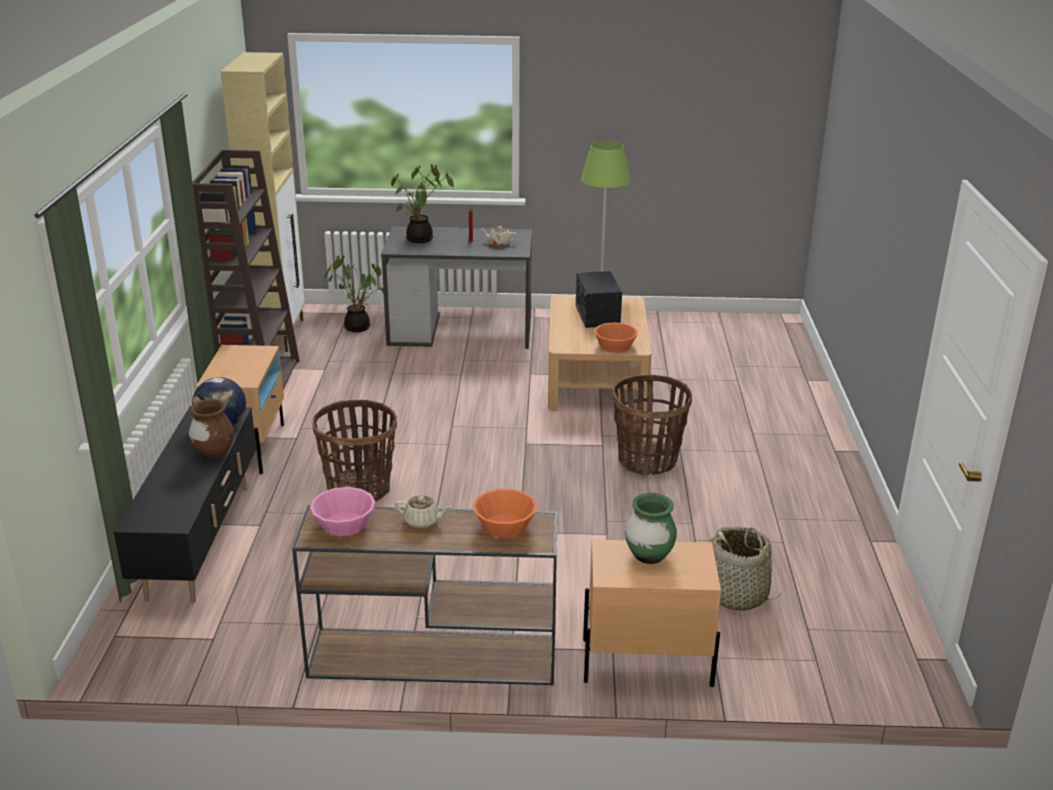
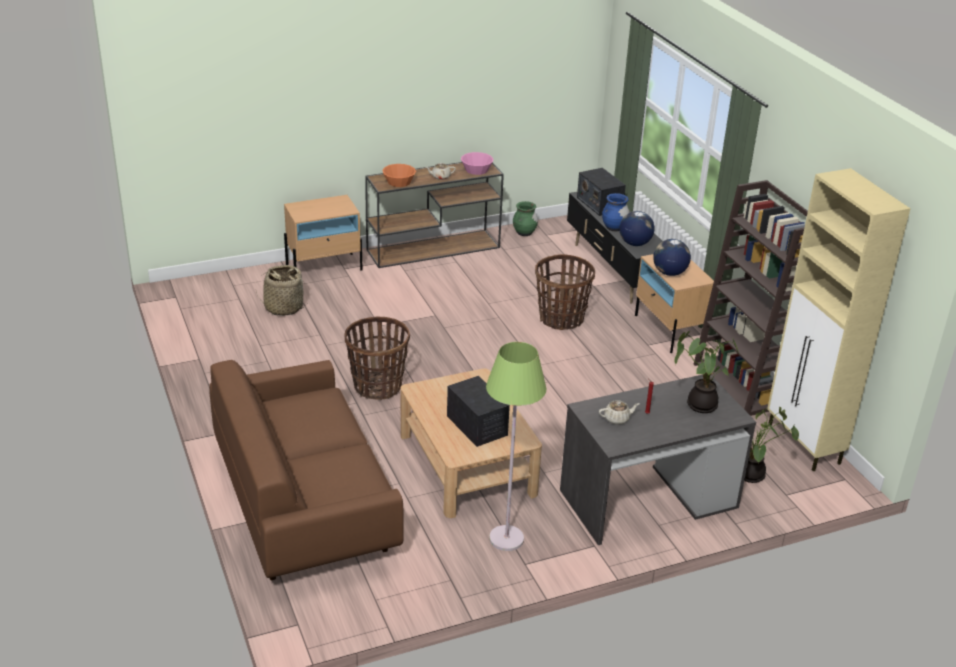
camera: 155 degrees right, 5 degrees up
(173, 499) = (599, 204): none -> radio
(214, 453) = (614, 228): brown vase -> blue vase
(256, 362) = (669, 273): none -> globe
(615, 346) = (436, 388): orange bowl -> none
(648, 556) = (325, 210): green vase -> green vase (524, 233)
(762, 382) = (304, 503): none -> brown sofa

